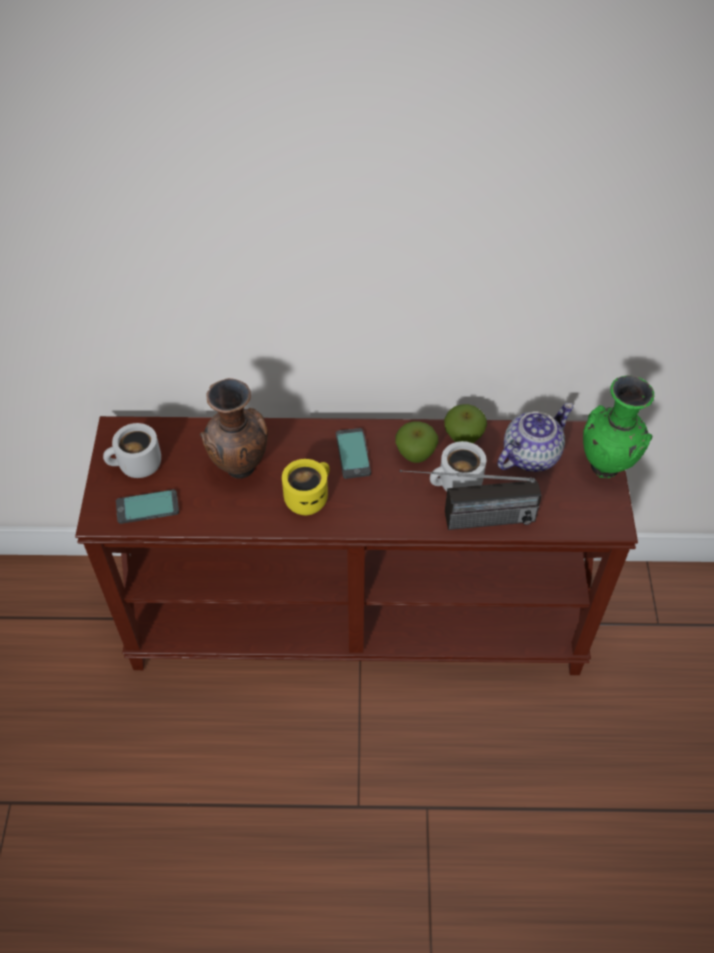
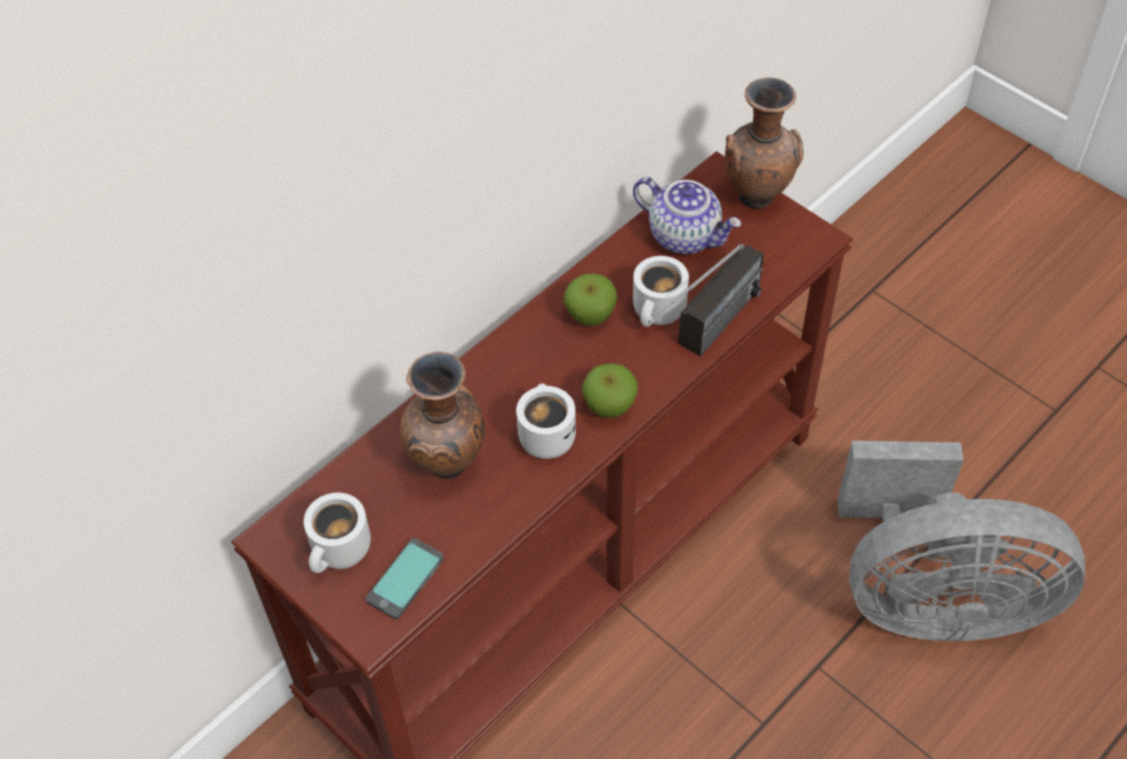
camera: 45 degrees left, 0 degrees up
(307, 496) = (544, 435): yellow mug -> white mug
(353, 454) = (535, 362): phone -> none
(463, 437) = (612, 267): apple -> apple (609, 407)
(530, 454) = (685, 235): teapot -> teapot turned 120 degrees clockwise
(543, 841) = (932, 600): none -> grey fan
(606, 467) = (757, 196): green vase -> brown vase

